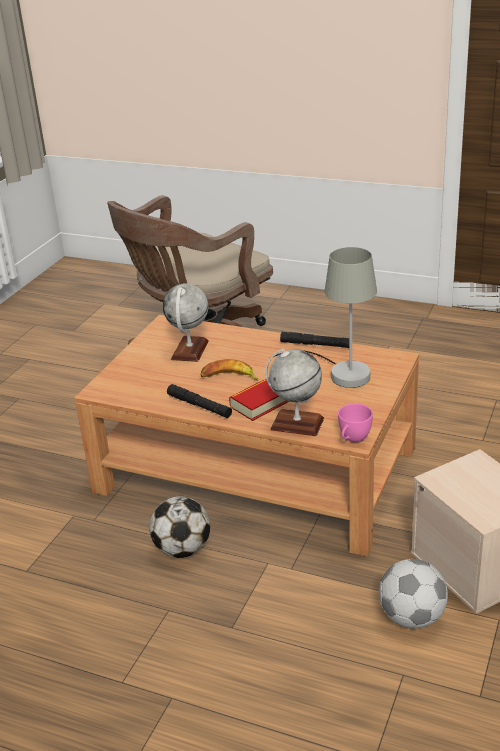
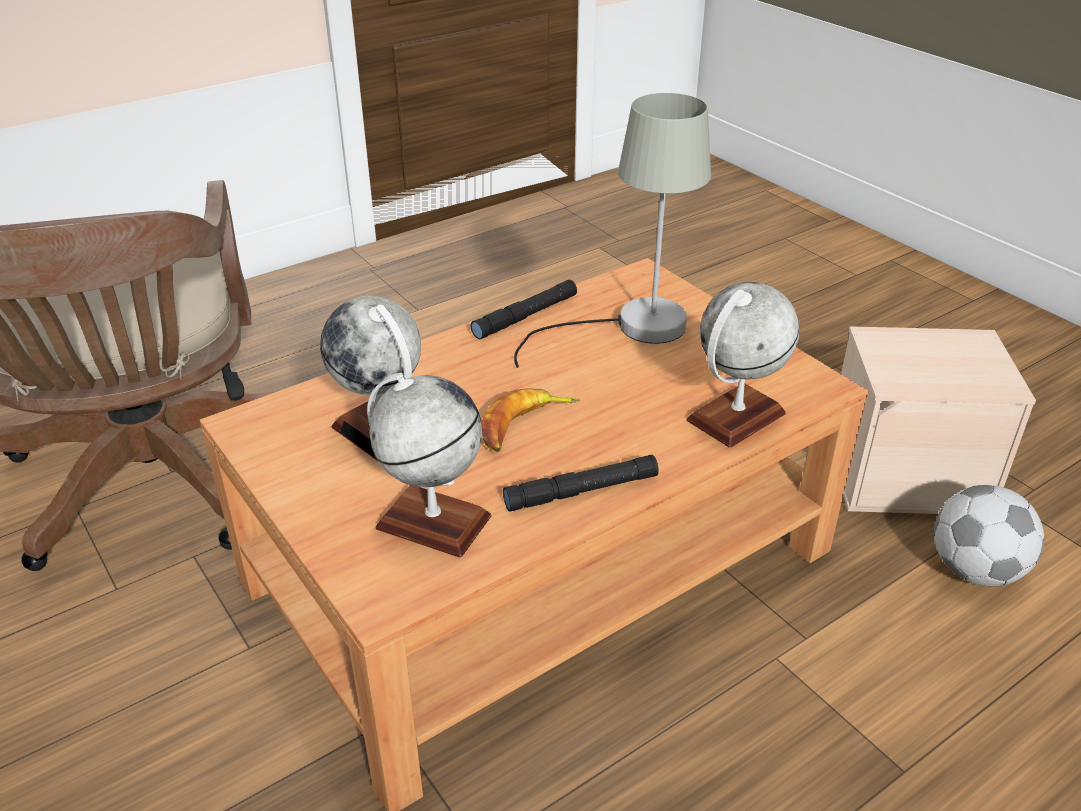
camera: 60 degrees left, 5 degrees up
(148, 383) = (433, 522): none -> globe
(182, 549) = (669, 749): football -> none
(260, 404) = (642, 428): book -> none
(353, 439) = (820, 387): pink cup -> none

